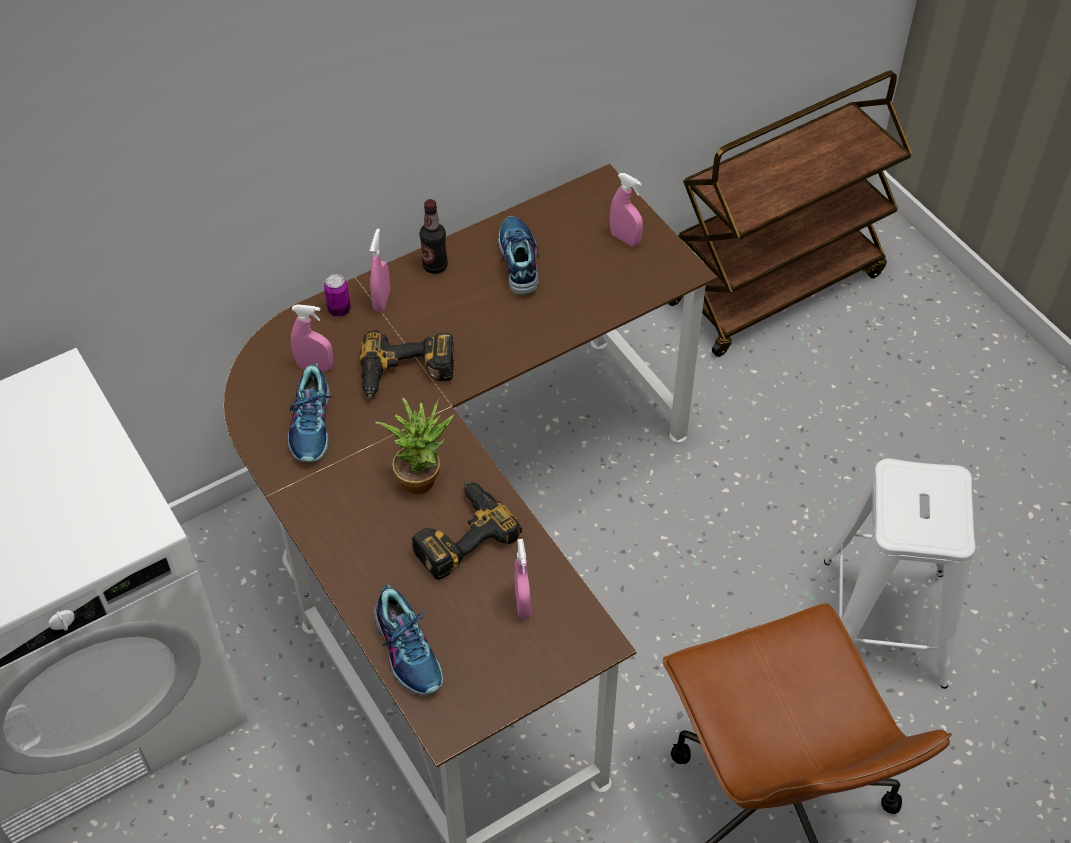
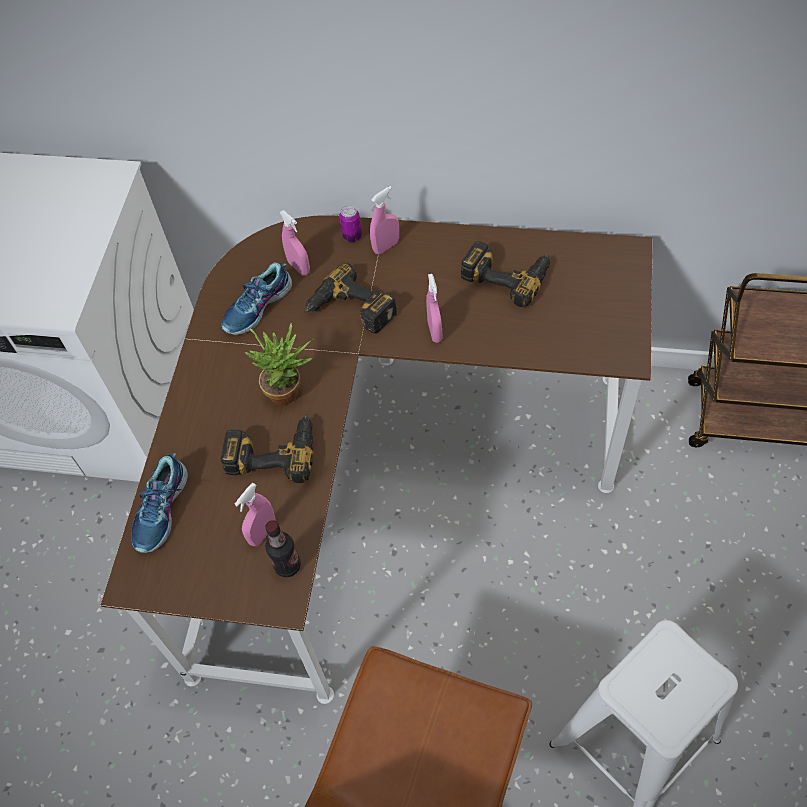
camera: 45 degrees right, 5 degrees up
(435, 266) = (446, 242): bottle -> bottle (287, 566)
(518, 262) = (507, 274): shoe -> power drill
(625, 239) = (606, 304): pink spray bottle -> pink spray bottle (434, 331)

